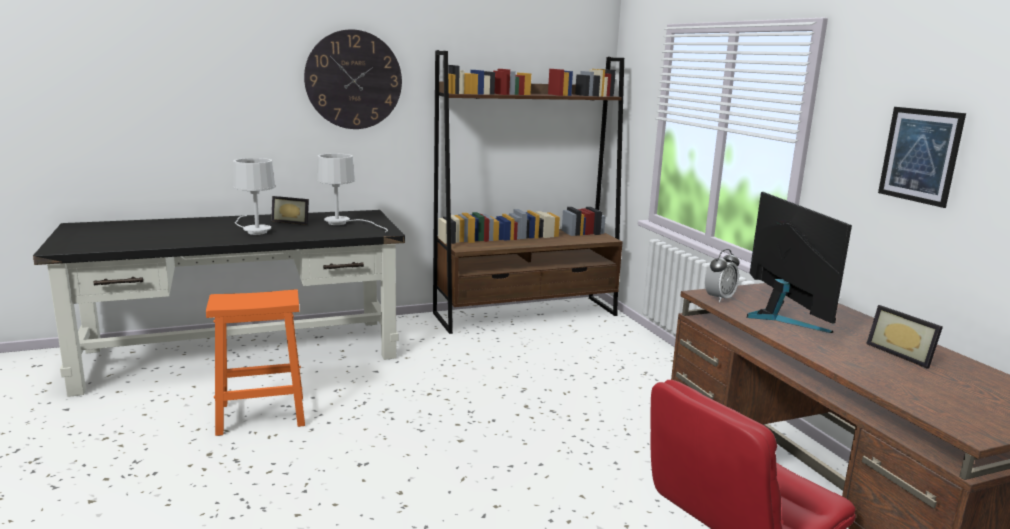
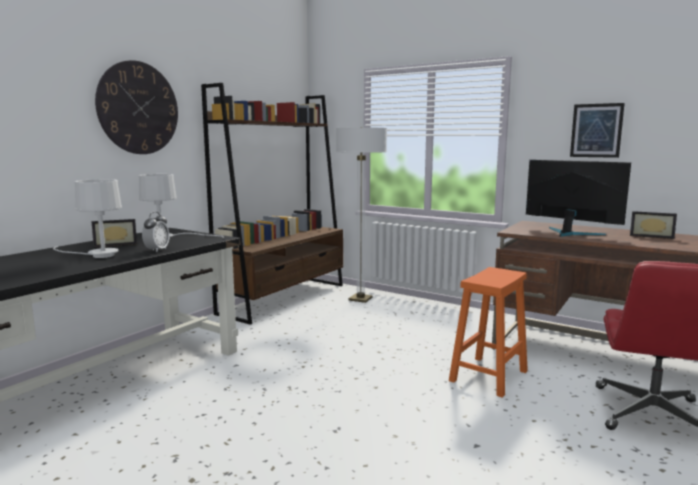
camera: 35 degrees left, 5 degrees down
(259, 415) = (188, 431): orange stool -> orange stool (488, 376)
(610, 338) = (360, 299): none -> floor lamp
(719, 298) = (523, 232): alarm clock -> alarm clock (157, 250)

